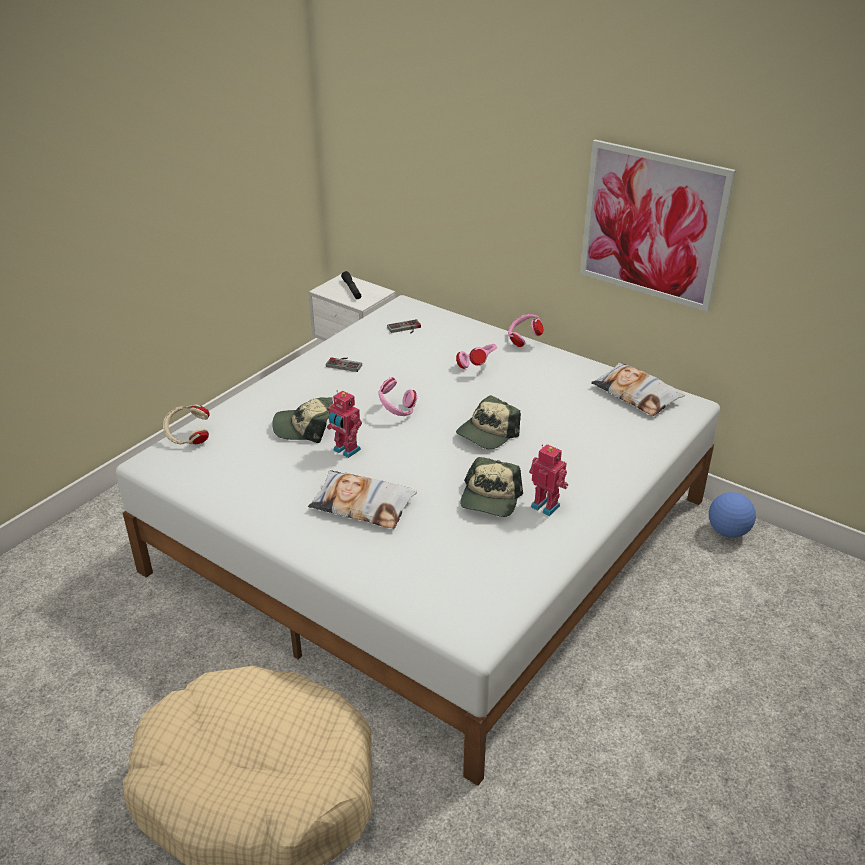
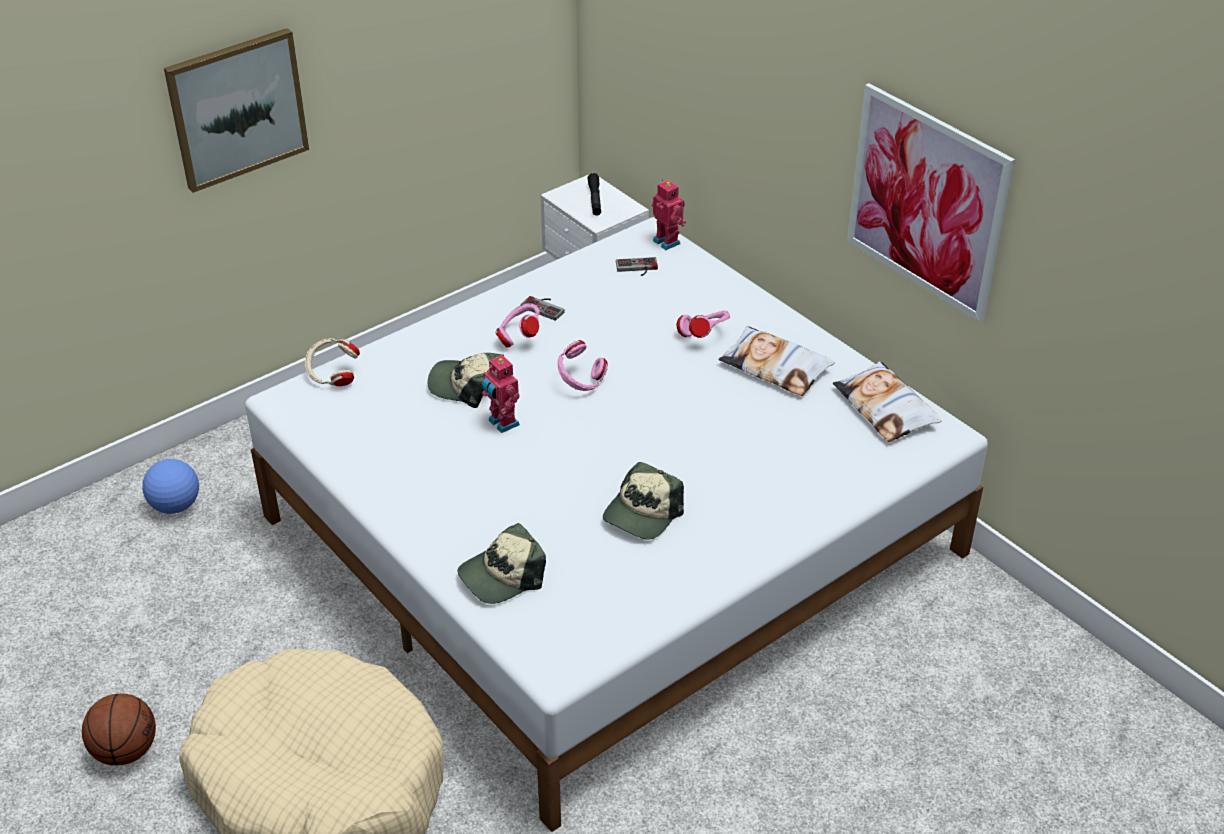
camera: 15 degrees right, 5 degrees up
(62, 801) = (125, 750): none -> basketball
(71, 223) = (237, 108): none -> picture
(363, 505) = (495, 495): pillow -> pillow (775, 367)
(487, 433) = (676, 430): cap -> cap (502, 576)
(523, 340) = (778, 308): pink headphones -> pink headphones (519, 337)
(546, 505) = (703, 534): toy robot -> toy robot (668, 241)
(727, 532) = (982, 600): football -> football (175, 506)

